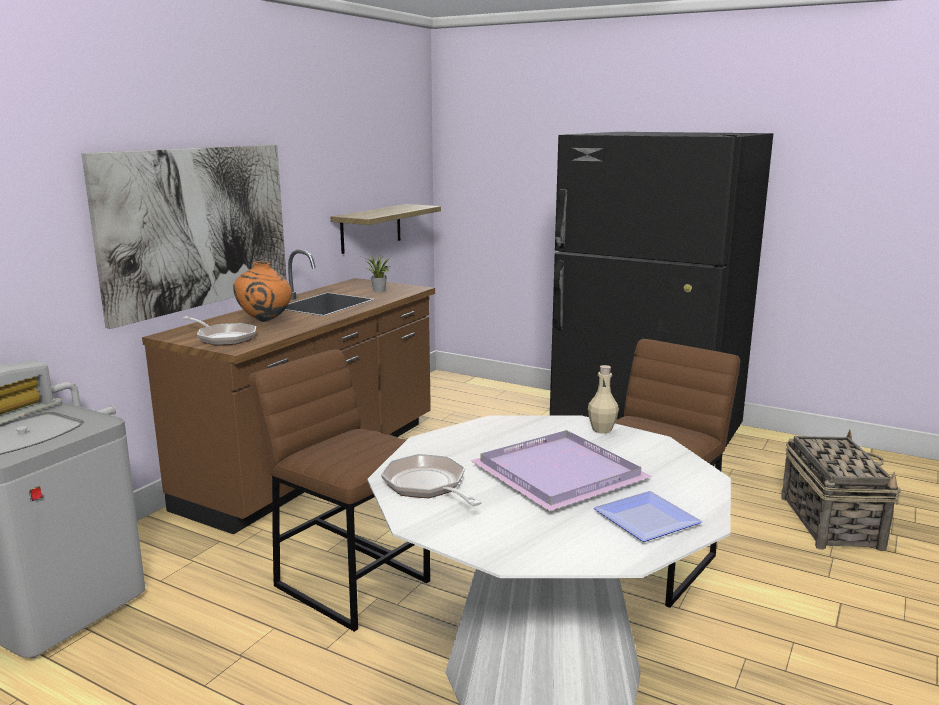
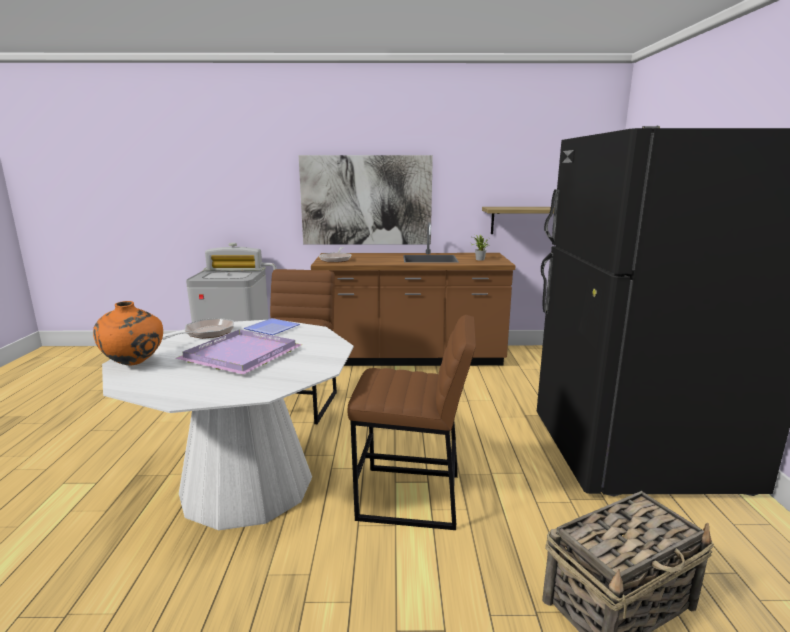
camera: 60 degrees right, 0 degrees up
(265, 321) = (375, 258): orange vase -> orange vase (134, 364)
(602, 430) = (329, 354): beige bottle -> none
(650, 520) = (179, 386): plate -> plate (272, 329)

